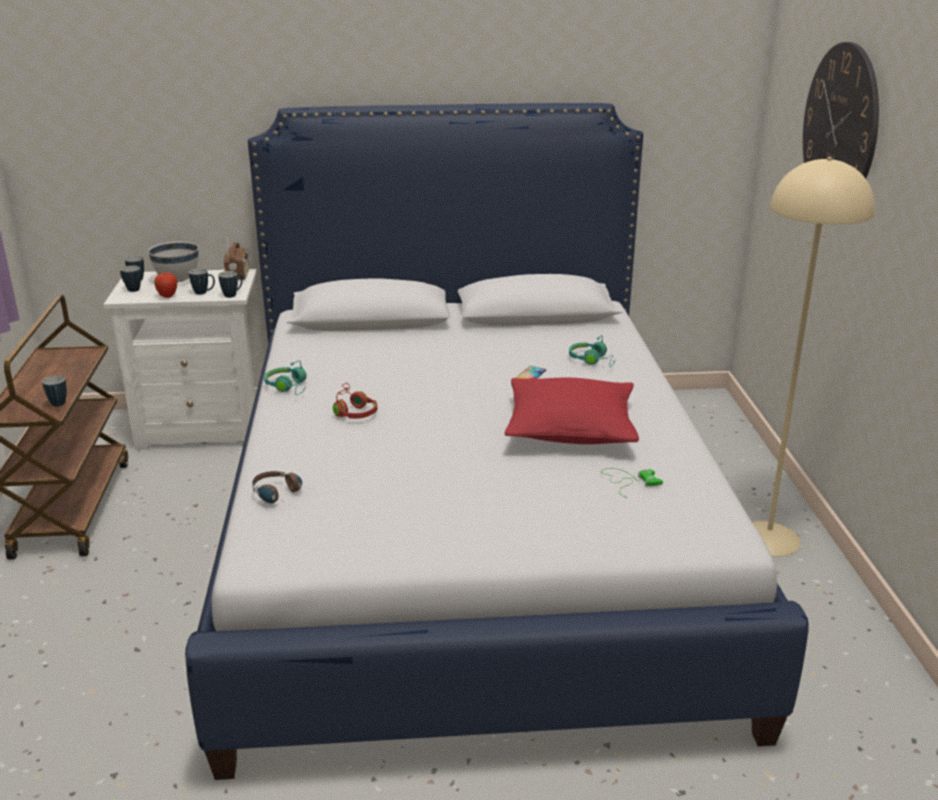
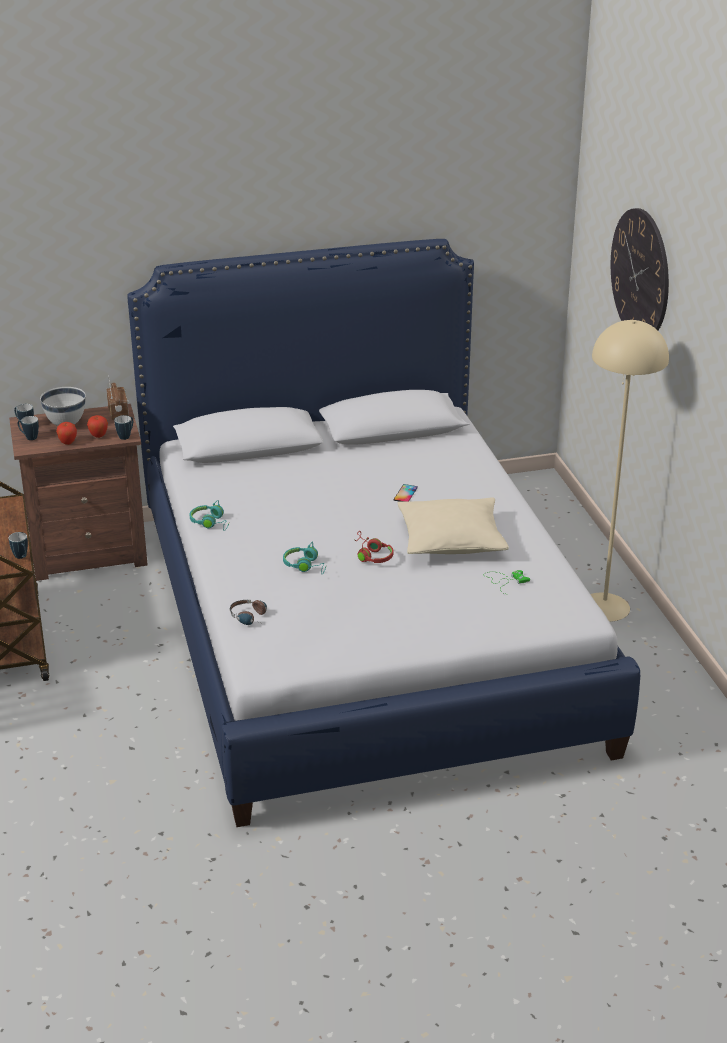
camera: 10 degrees left, 5 degrees up
(204, 293) = (98, 436): mug -> apple
(204, 428) = (89, 553): white nightstand -> brown nightstand
(353, 411) = (275, 540): red headphones -> red headphones (371, 555)
(570, 429) = (451, 540): red pillow -> beige pillow
(592, 360) = (453, 474): turquoise headphones -> turquoise headphones (305, 566)

